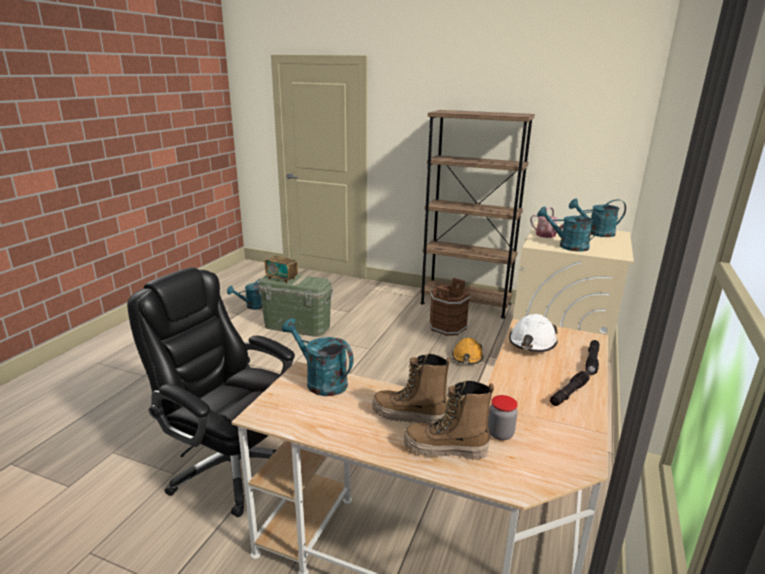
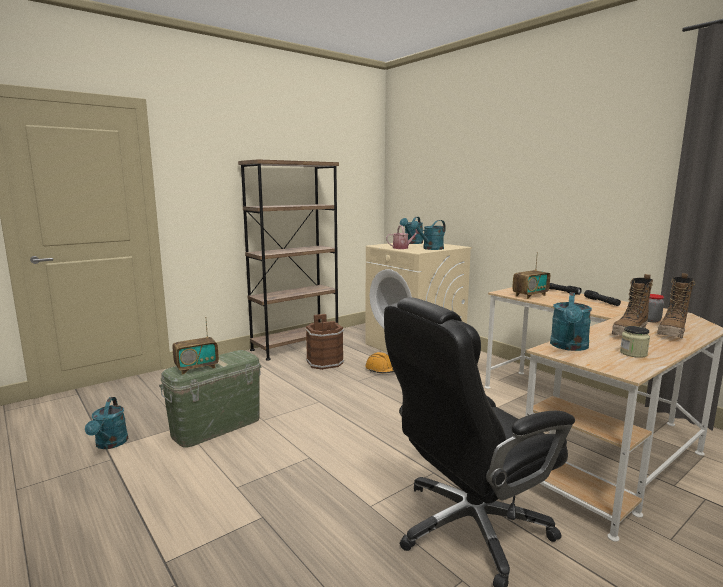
camera: 60 degrees left, 10 degrees down
(320, 381) = (569, 347): turquoise watering can -> turquoise watering can turned 45 degrees counterclockwise
(325, 419) = (633, 353): none -> jar
(532, 343) = (530, 295): white hard hat -> radio

